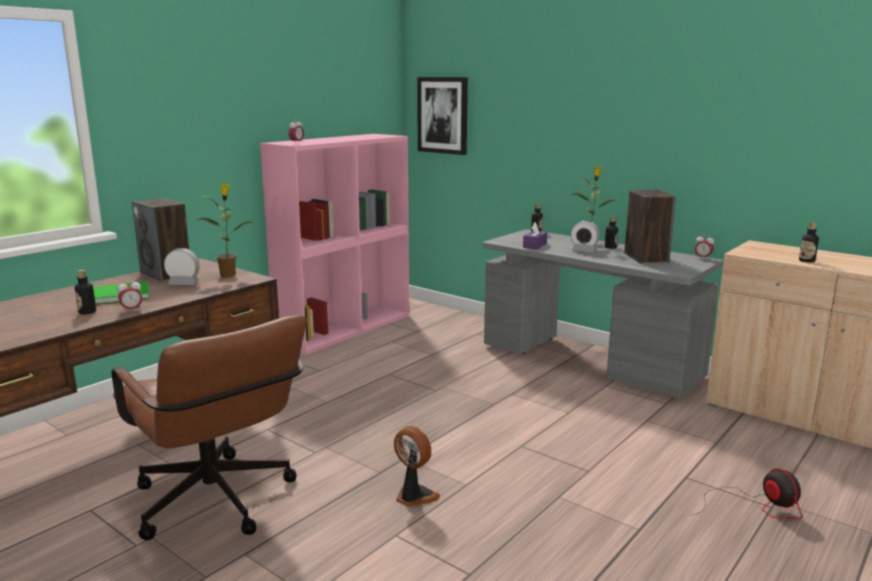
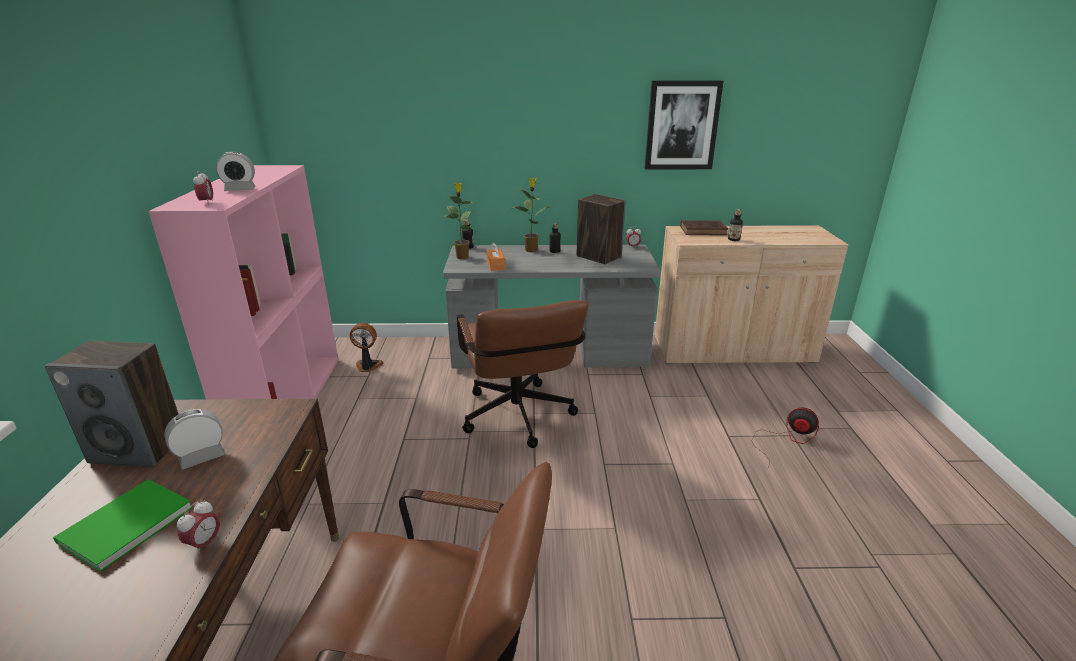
camera: 40 degrees left, 10 degrees up
(87, 312) = (130, 585): bottle -> none
(228, 274) = (242, 415): potted plant -> potted plant (462, 257)
(414, 496) = (594, 567): fan -> fan (368, 366)
(443, 115) = (325, 133): picture -> picture (682, 125)
(492, 394) = (519, 420): none -> brown office chair
(535, 245) = (496, 265): purple tissue box -> orange tissue box
(584, 251) = (543, 261): alarm clock -> alarm clock (240, 190)
(787, 250) = (704, 231): none -> brown book

